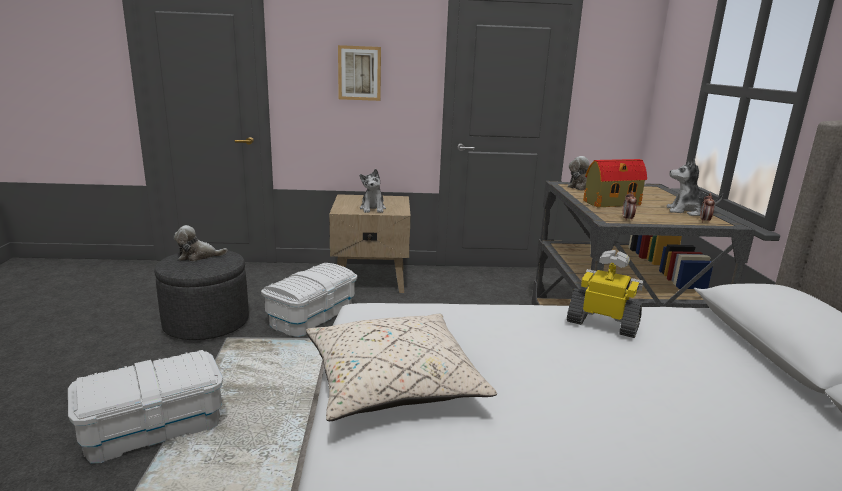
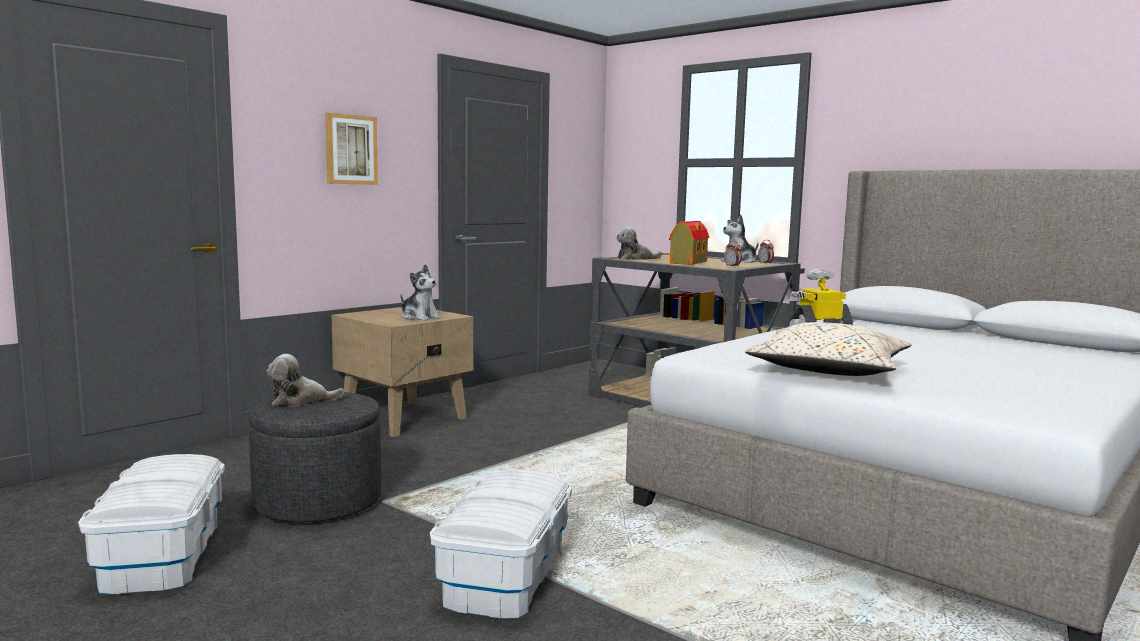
camera: 45 degrees left, 10 degrees down
(198, 256) = (300, 401): plush toy -> plush toy turned 45 degrees clockwise
(312, 316) = (424, 459): white storage box -> white storage box (161, 555)

